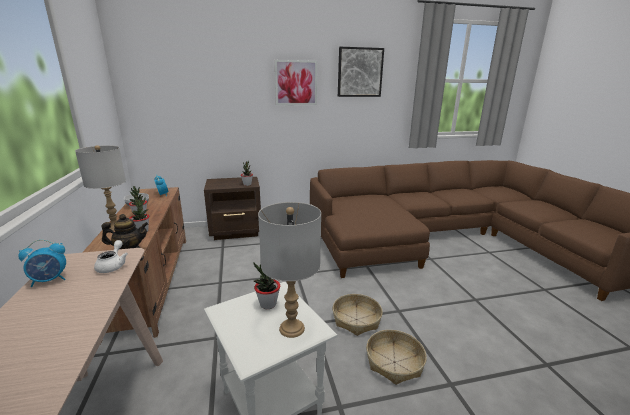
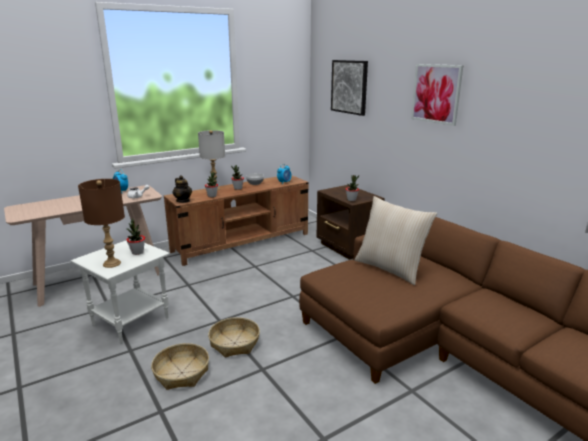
camera: 70 degrees right, 0 degrees up
(292, 328) = (112, 264): grey table lamp -> brown table lamp
(359, 206) = (390, 268): none -> beige pillow
(360, 72) = (522, 84): picture -> picture (349, 87)

